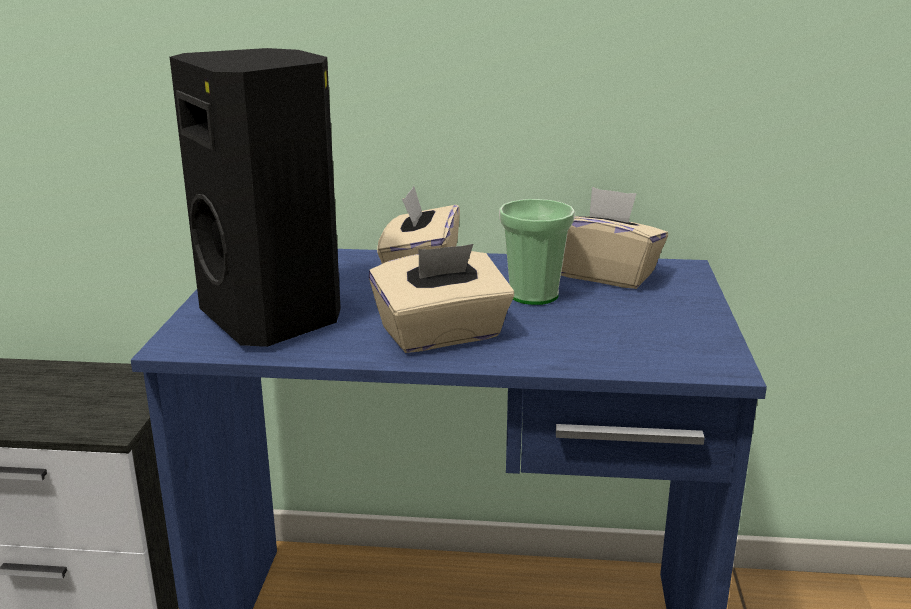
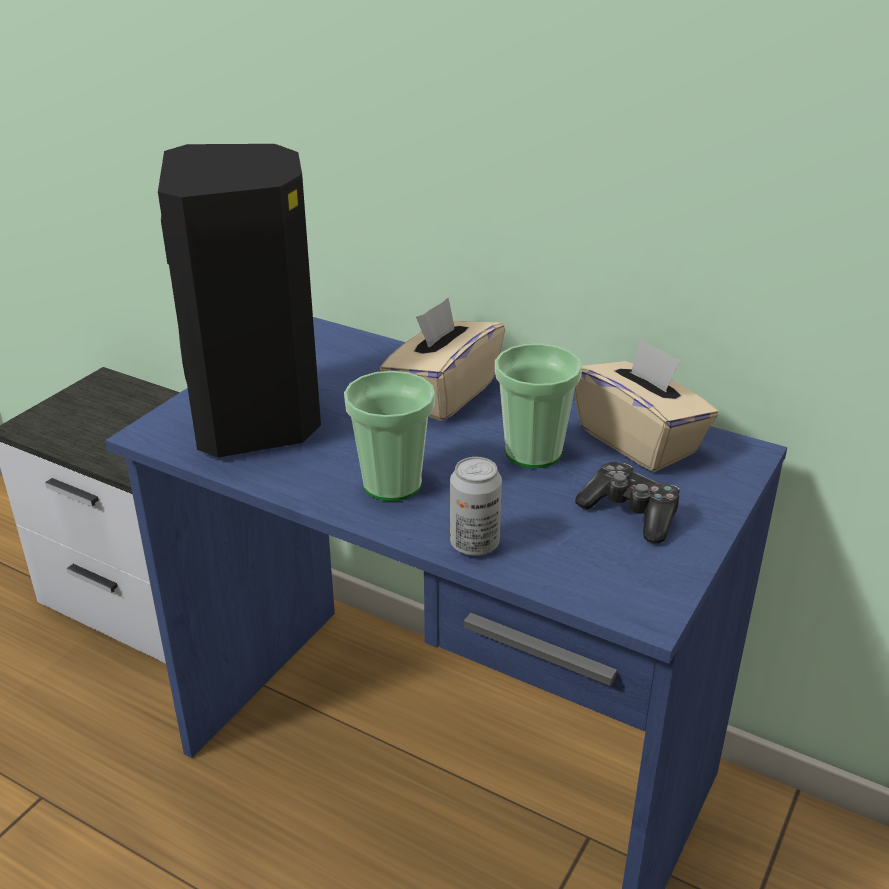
camera: 25 degrees right, 10 degrees up
(442, 335) = (392, 484): beige tissue box -> cup
(552, 357) = (474, 544): none -> can
(646, 315) = (631, 513): none -> game controller

